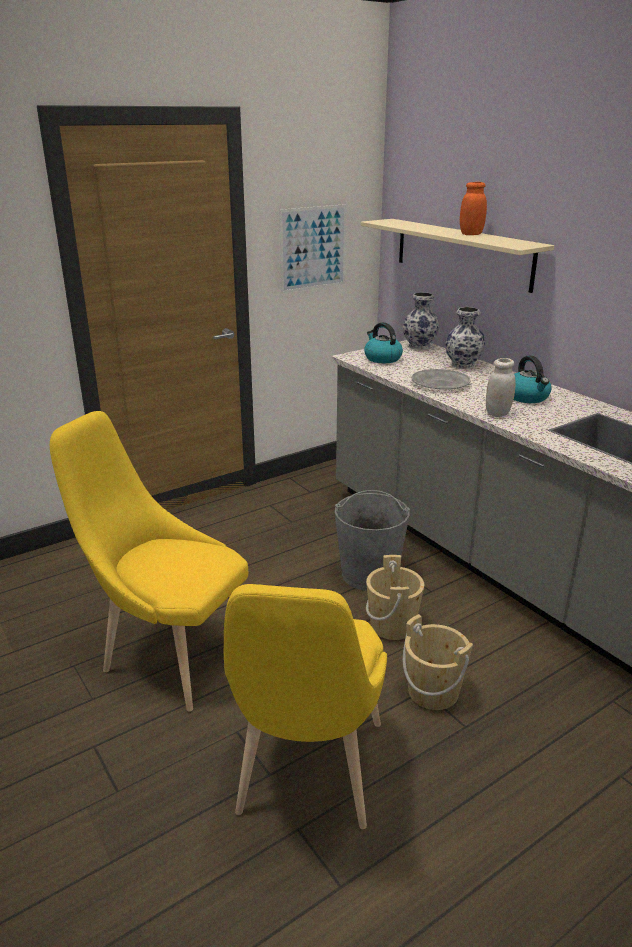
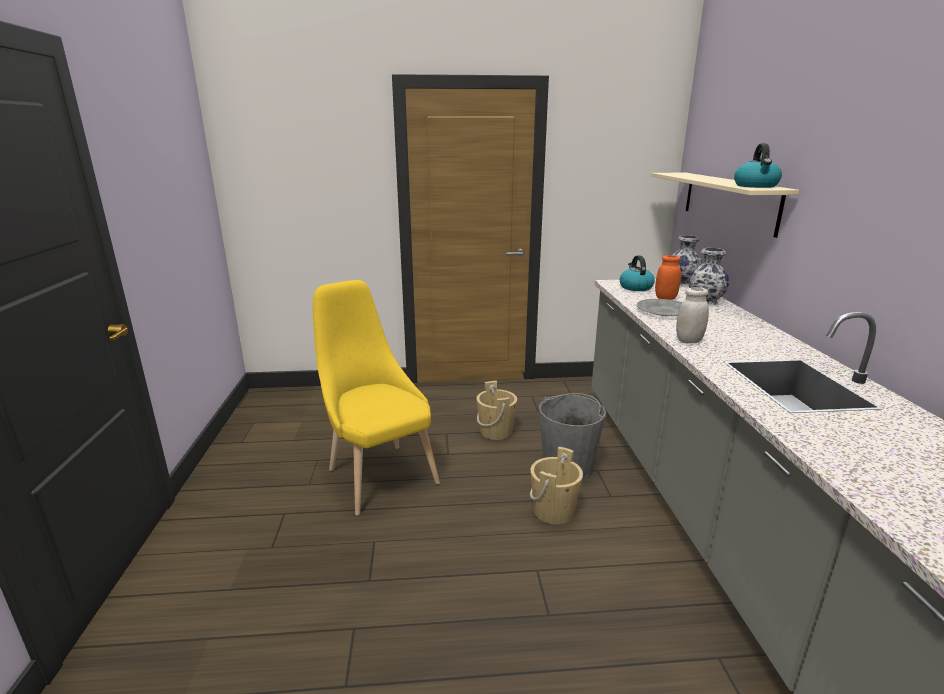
camera: 30 degrees right, 5 degrees down
(307, 776) = (392, 594): yellow chair -> none
(313, 248) = (606, 193): picture -> none
(433, 691) = (544, 574): beige bucket -> beige bucket (496, 431)
(471, 234) = (730, 181): orange jar -> orange jar (665, 298)
(527, 397) = (738, 334): kettle -> kettle (756, 186)

